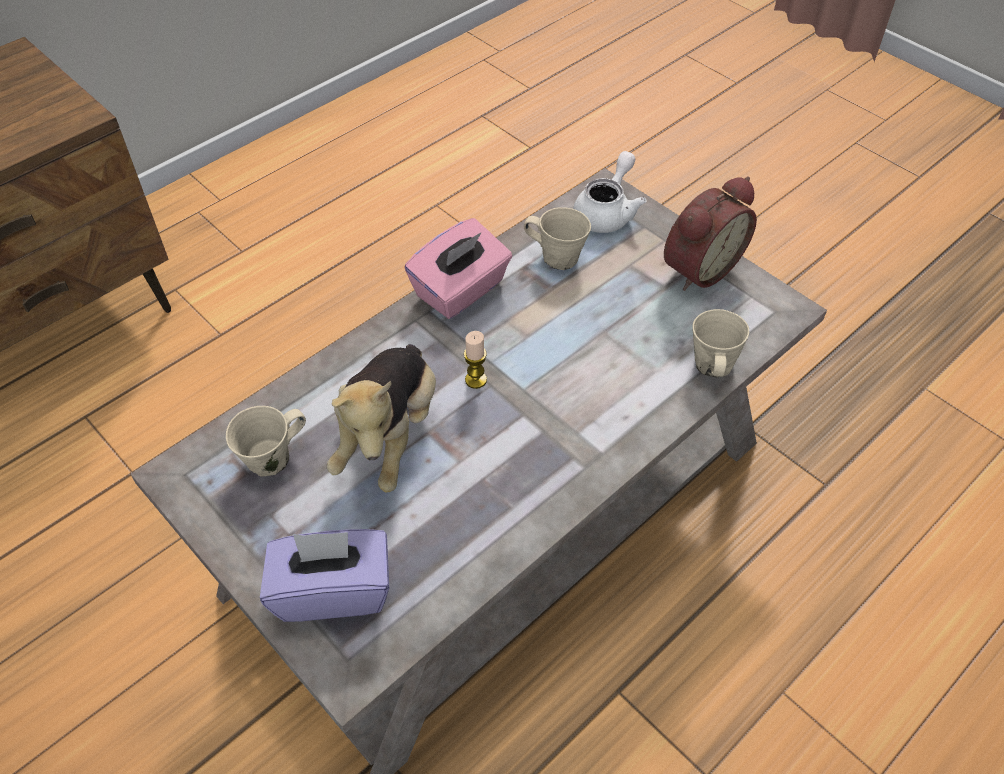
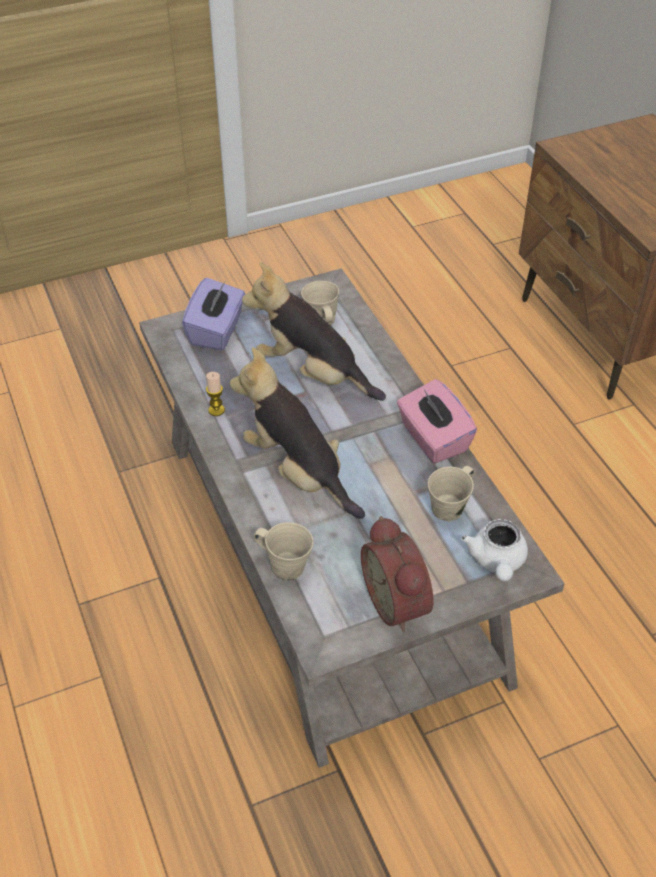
camera: 110 degrees right, 5 degrees down
(476, 380) = (339, 425): candle -> candle (216, 410)
(573, 396) = (298, 472): none -> plush toy
(607, 212) = (496, 562): white teapot -> white teapot turned 45 degrees clockwise

